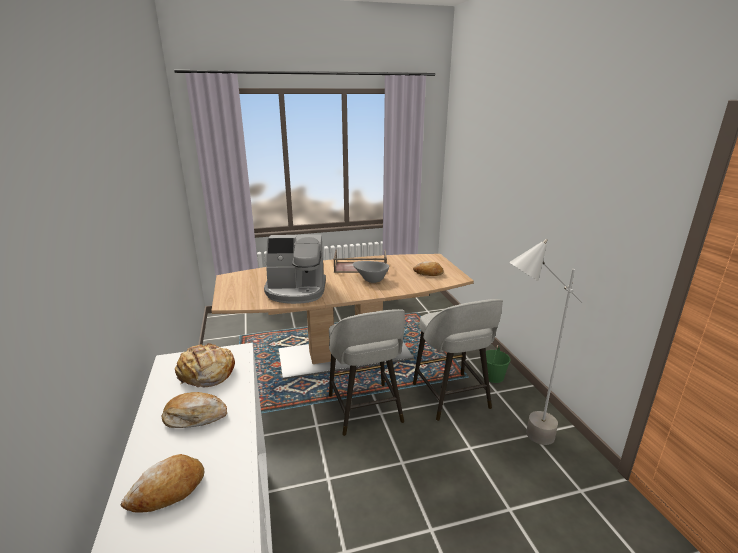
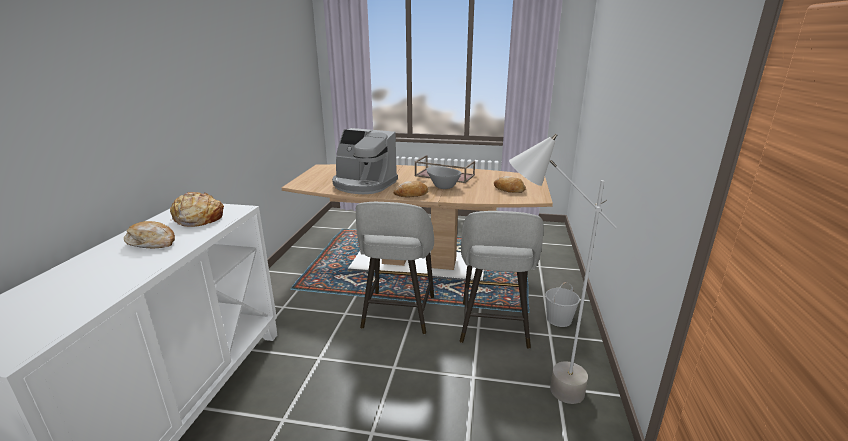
camera: 25 degrees right, 0 degrees up
(168, 491) = (73, 280): bread -> bread (411, 194)
(493, 376) = (559, 319): green bucket -> white bucket

